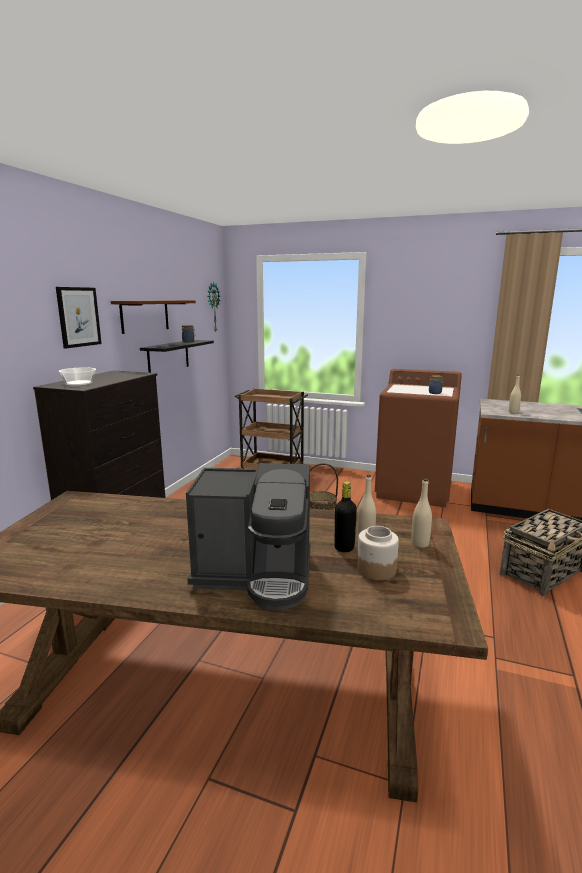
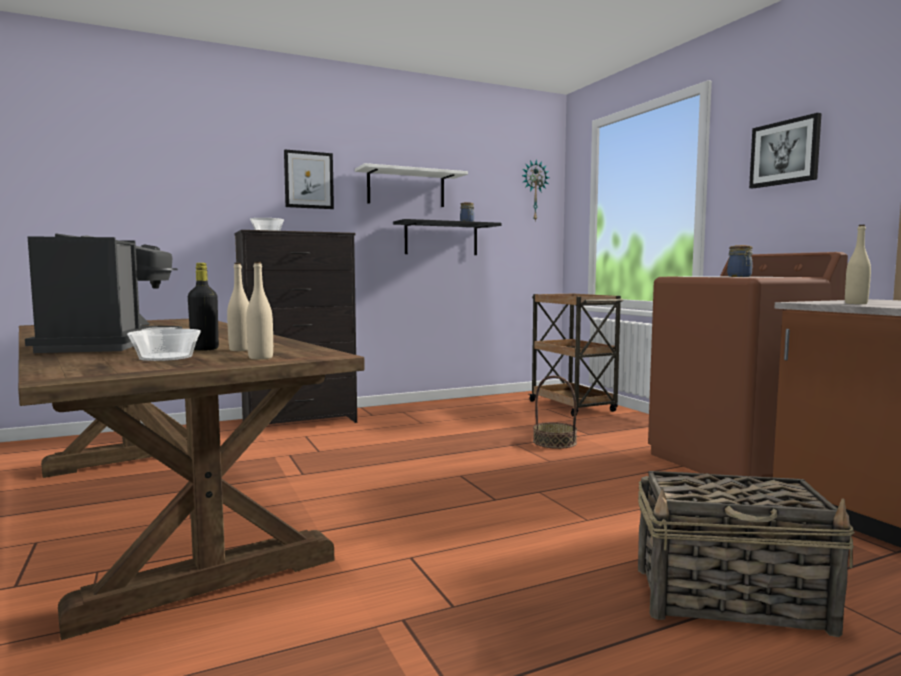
camera: 45 degrees right, 10 degrees down
(145, 316) = (406, 188): brown shelf -> white shelf
(256, 574) = (108, 345): coffee machine -> coffee machine turned 150 degrees counterclockwise
(376, 569) = (166, 357): jar -> bowl
(420, 310) = (785, 153): none -> picture

